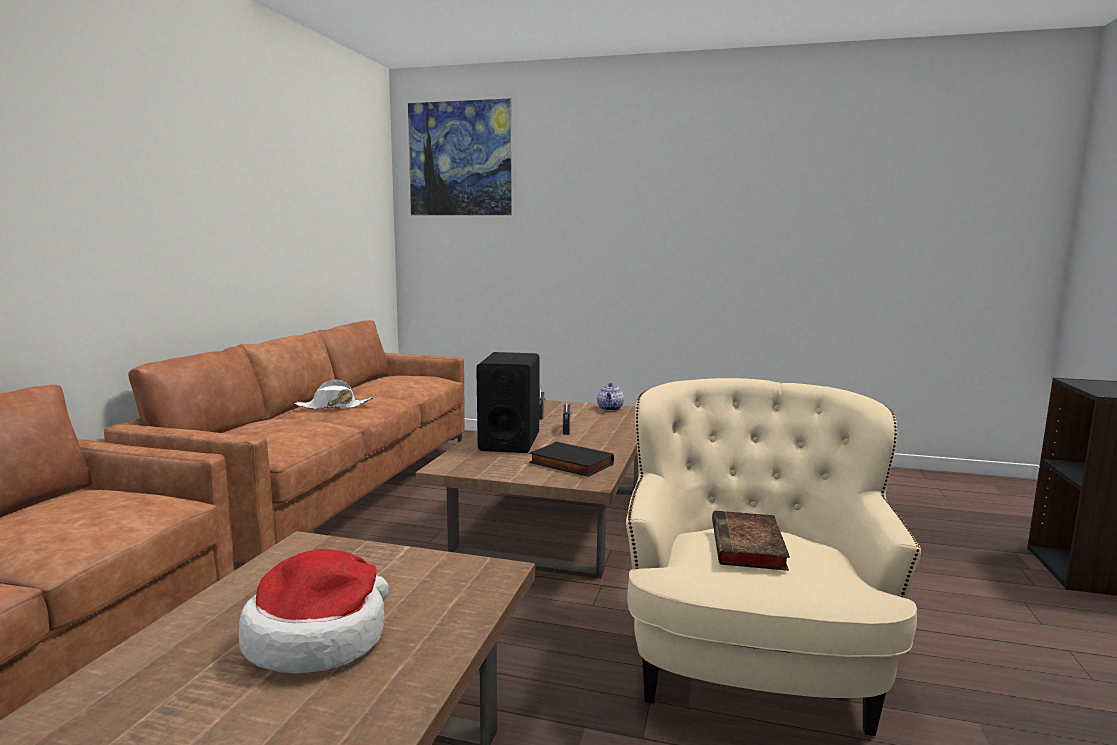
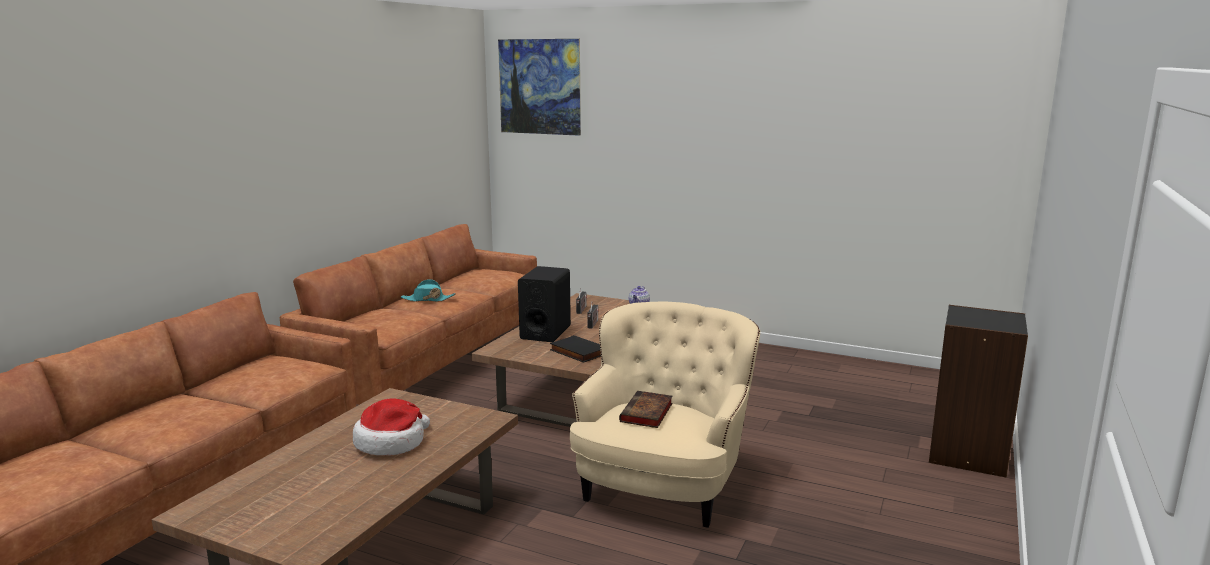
camera: 10 degrees right, 5 degrees up
(333, 407) = (428, 299): white hat -> turquoise hat

